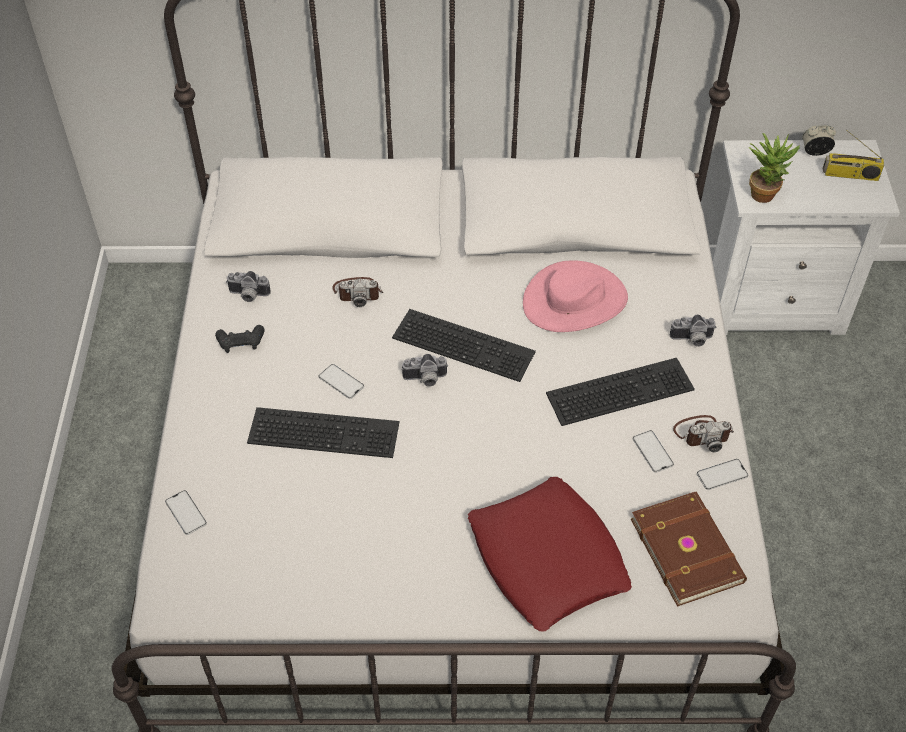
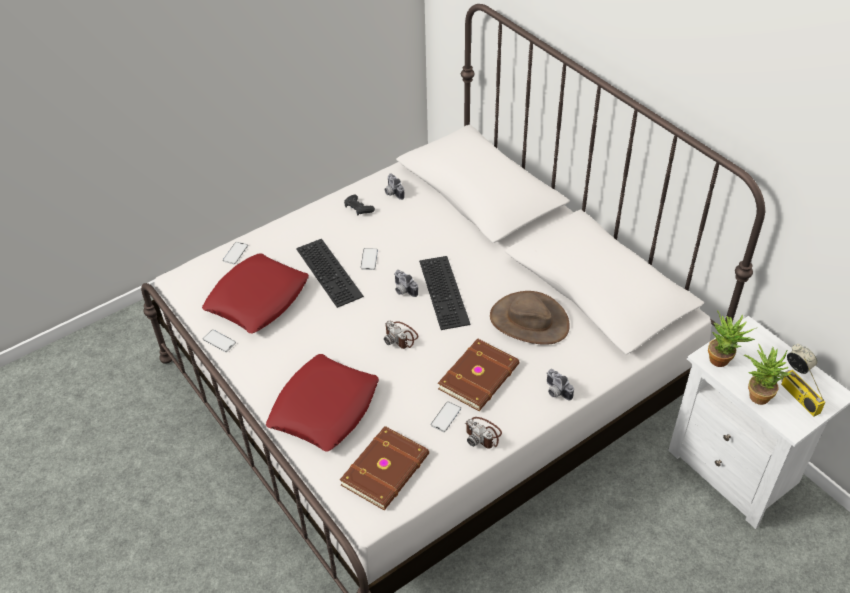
camera: 55 degrees right, 5 degrees down
(298, 533) = (257, 299): none -> red pillow
(358, 292) = (438, 230): camera -> camera (401, 336)
(575, 301) = (529, 321): pink hat -> brown hat
(620, 389) = (480, 377): keyboard -> brown book
(722, 475) = (459, 460): phone -> phone (219, 341)
(823, 197) = (757, 393): none -> potted plant

